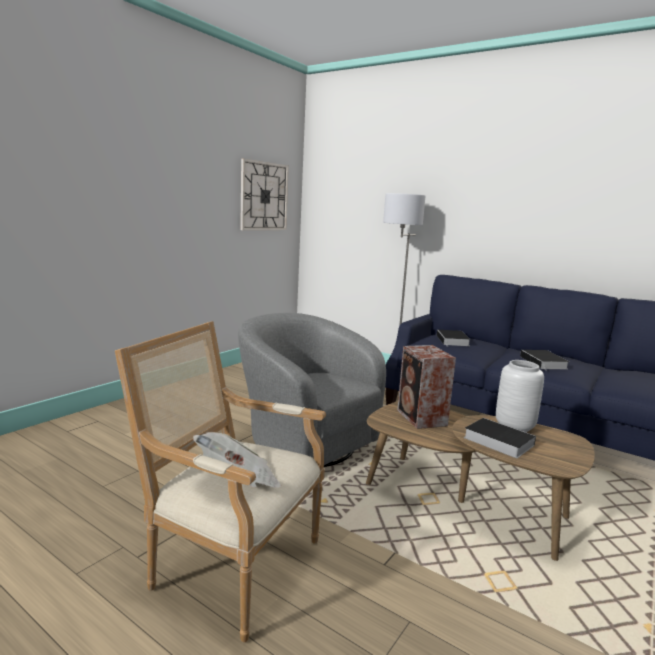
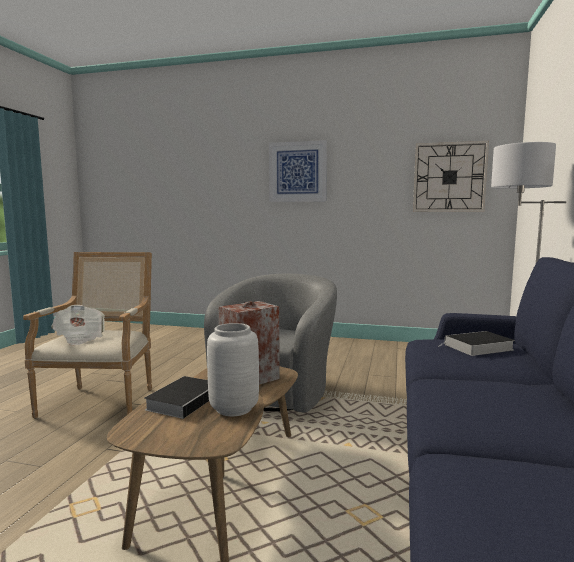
camera: 70 degrees right, 5 degrees down
(128, 174) = (297, 172): none -> picture
(544, 363) = (482, 399): book -> none

